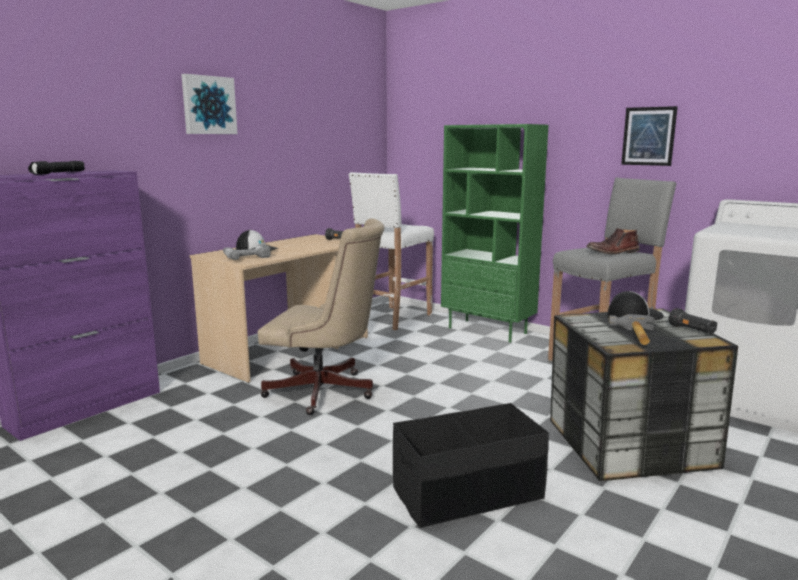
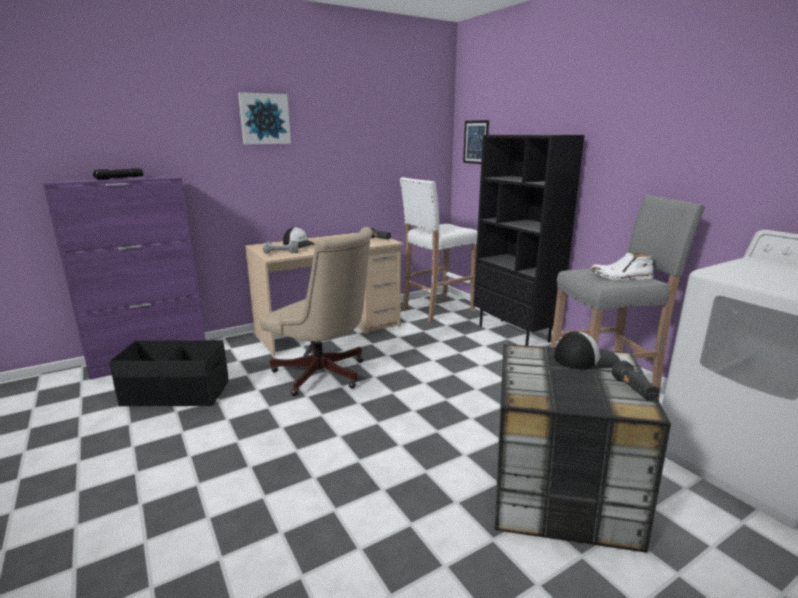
camera: 20 degrees right, 5 degrees up
(468, 494) = (356, 510): black storage box -> black storage box (176, 394)
(488, 330) = (514, 333): green bookcase -> black bookcase
(613, 252) = (620, 277): brown boot -> white boot
(634, 336) = (556, 386): hammer -> none
(648, 136) = (686, 150): picture -> picture (476, 142)

